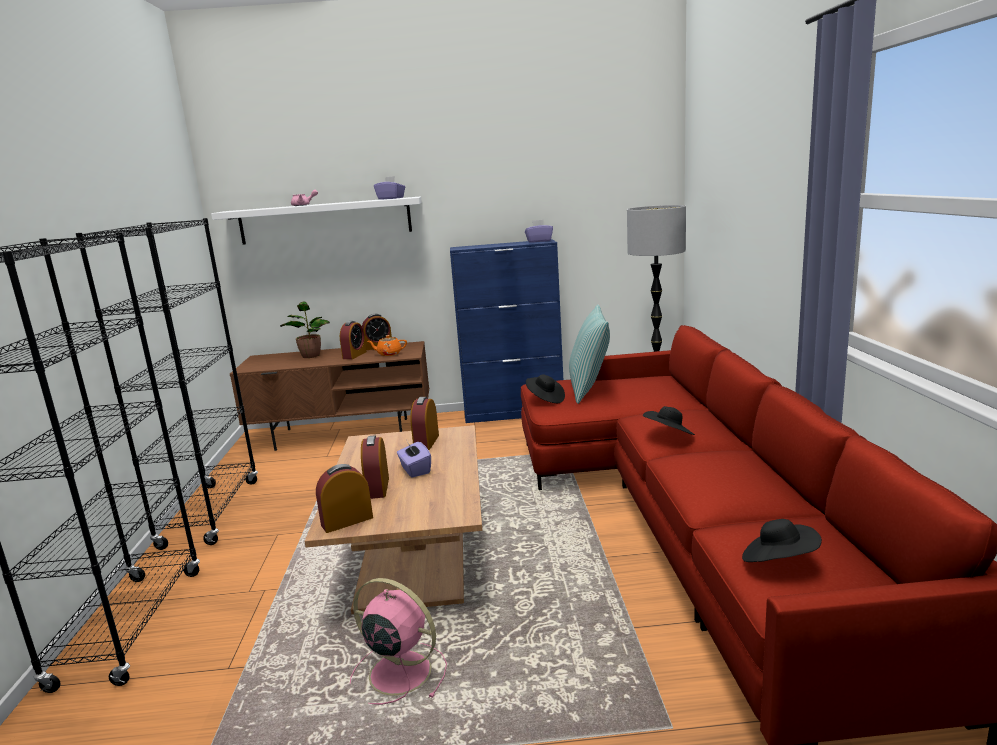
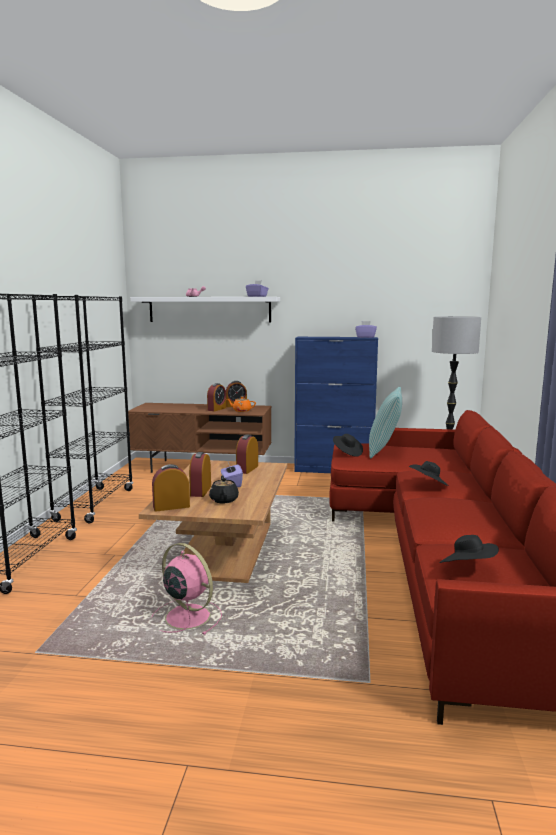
camera: 10 degrees right, 5 degrees down
(310, 355) = (186, 406): potted plant -> none
(415, 498) = (224, 500): none -> black teapot

